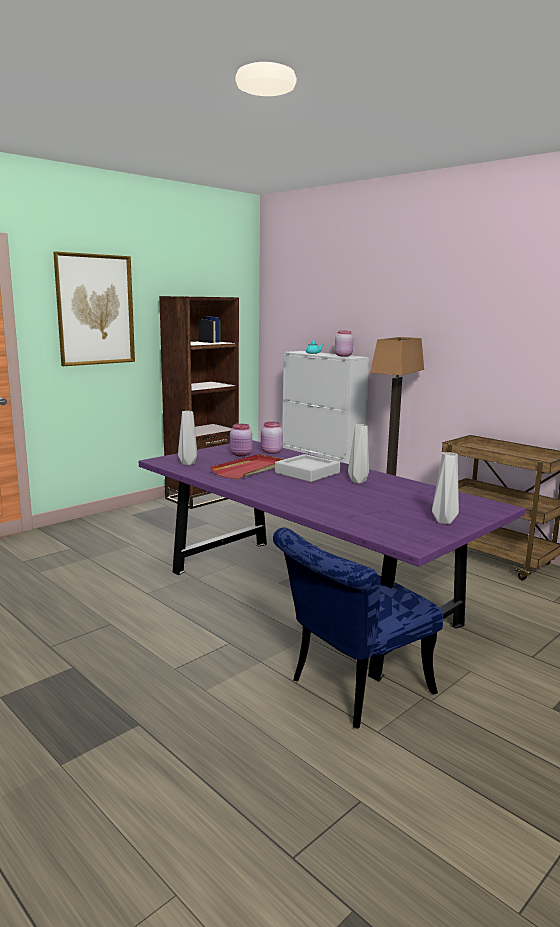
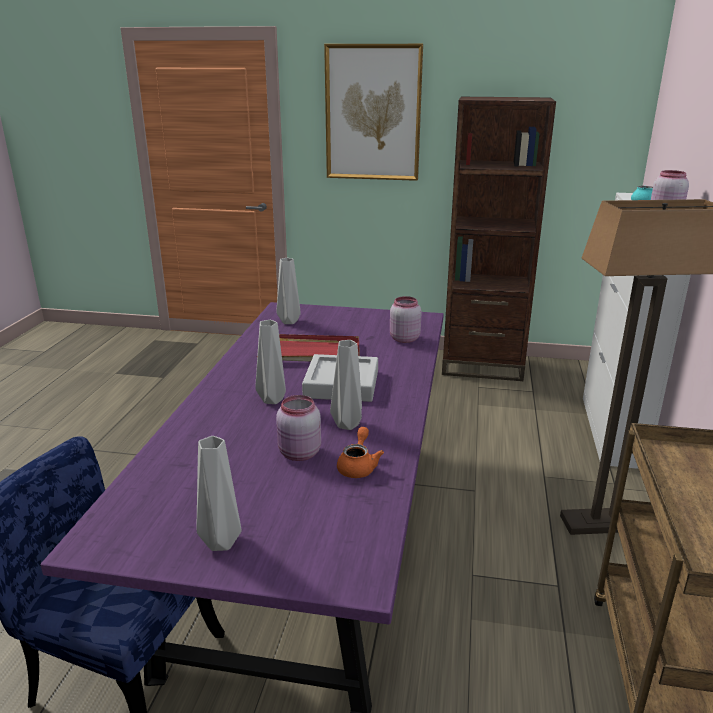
camera: 55 degrees right, 10 degrees up
(241, 454) = (365, 330): pink jar -> pink jar (299, 454)
(301, 487) = (273, 399): none -> grey vase
(404, 488) = (358, 466): none -> orange teapot

